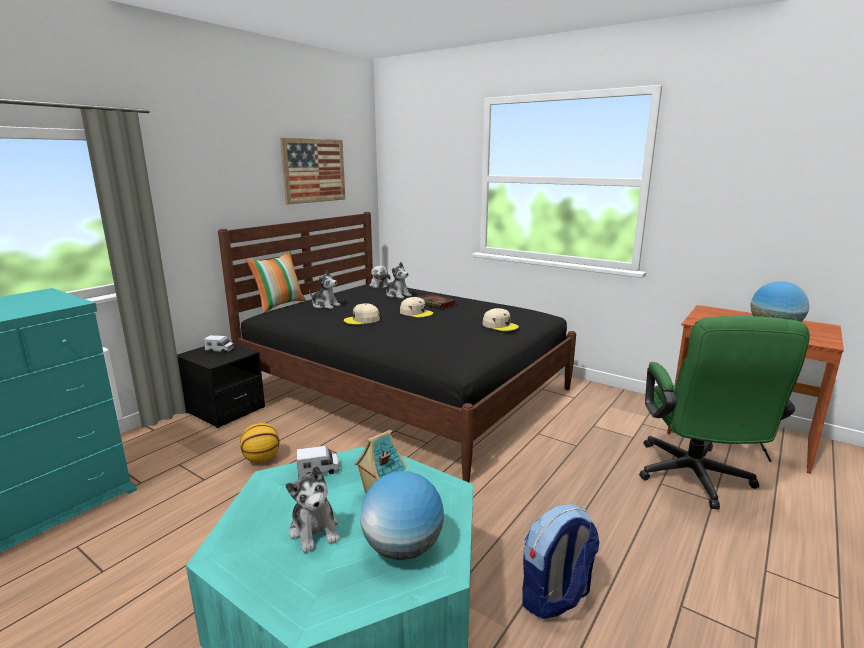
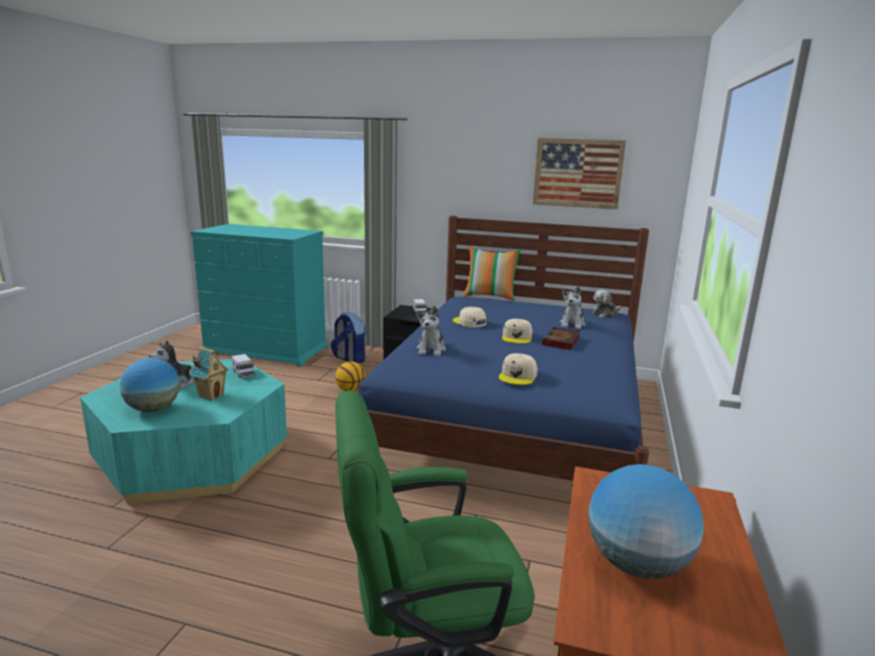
camera: 70 degrees right, 0 degrees up
(325, 305) = (499, 307): plush toy -> plush toy (431, 349)
(406, 390) = (513, 421): black bed -> blue bed
(555, 598) = (199, 542): backpack -> backpack (349, 359)

